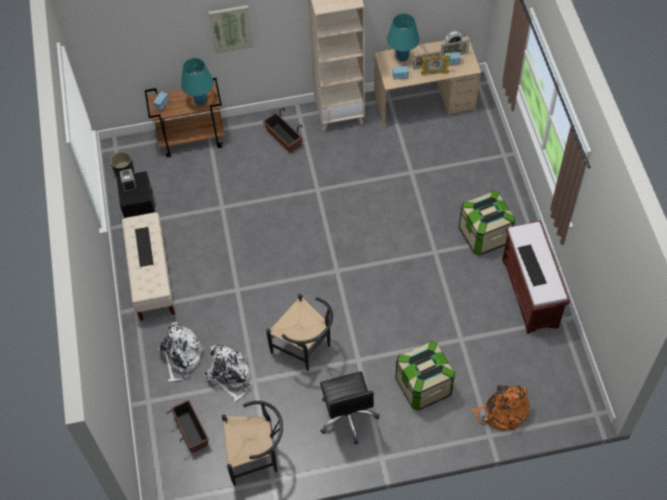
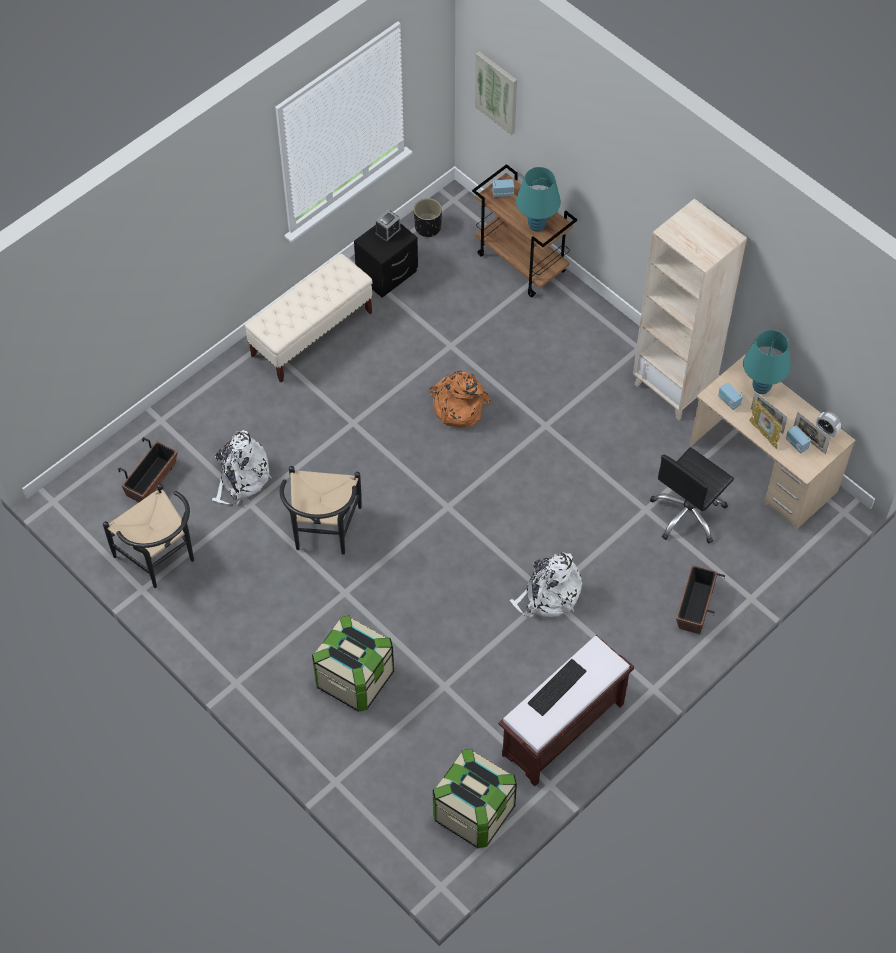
camera: 55 degrees right, 0 degrees up
(143, 246) = (317, 292): keyboard -> none
(181, 357) = (233, 420): white backpack -> white backpack (548, 595)
(231, 28) = (608, 177): picture -> picture (497, 92)
(283, 138) = (592, 351): planter -> planter (695, 607)
(348, 416) = (265, 621): black office chair -> black office chair (688, 513)
(484, 235) = (611, 637): storage box -> storage box (473, 811)
(502, 412) = (374, 780): orange backpack -> orange backpack (458, 406)

